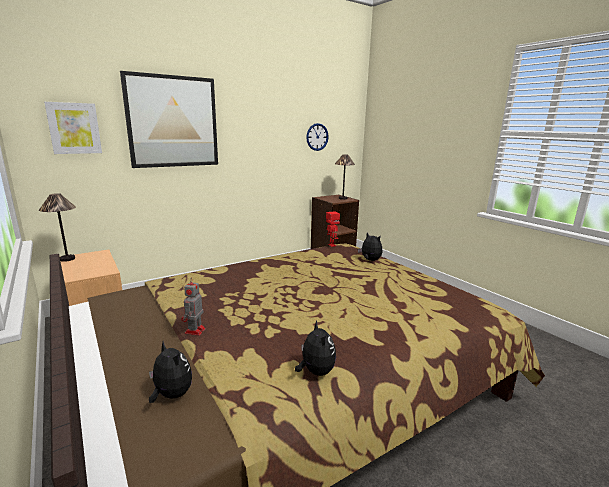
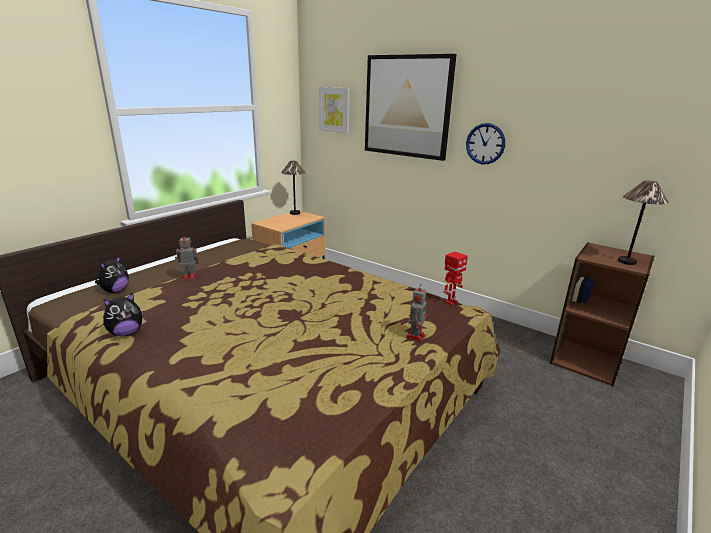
camera: 70 degrees right, 5 degrees up
(317, 137) = (624, 141): wall clock -> wall clock (485, 144)
(370, 260) = (416, 336): plush toy -> toy robot

